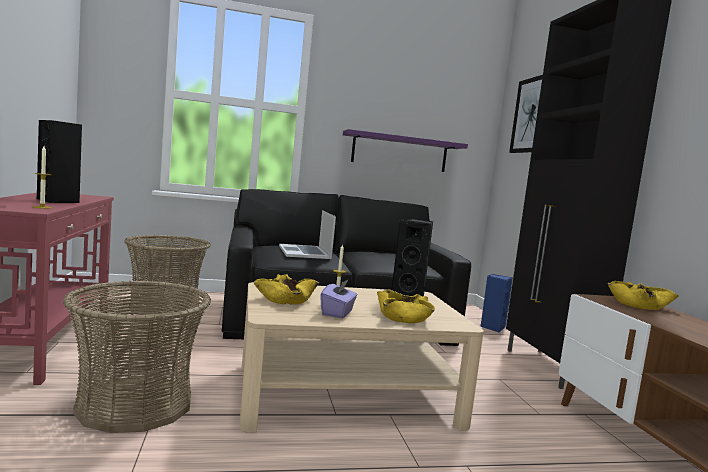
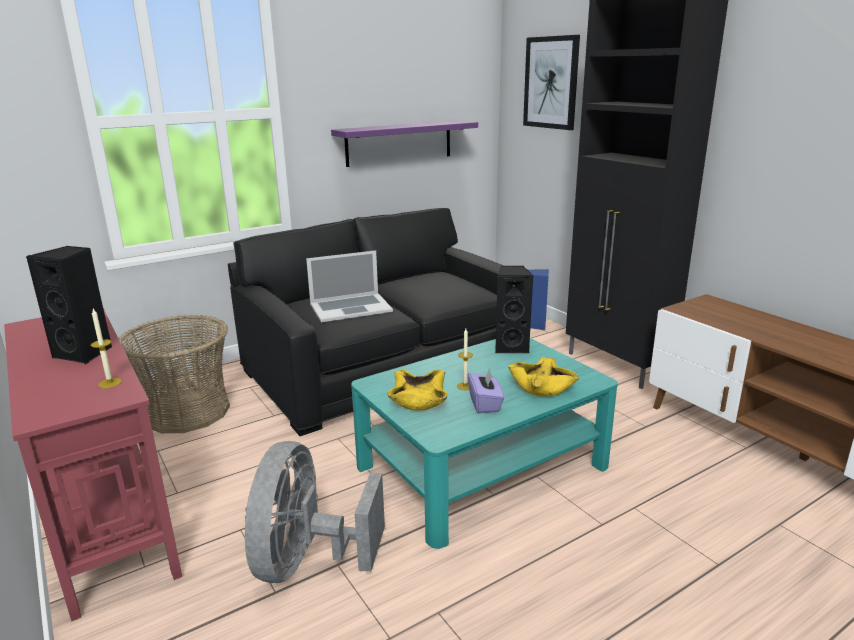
camera: 20 degrees left, 15 degrees up
(135, 405) = (308, 561): basket -> grey fan
(305, 252) = (350, 307): laptop -> laptop turned 75 degrees counterclockwise
(346, 394) = (482, 466): beige coffee table -> turquoise coffee table
(638, 305) = (718, 309): yellow bowl -> none

